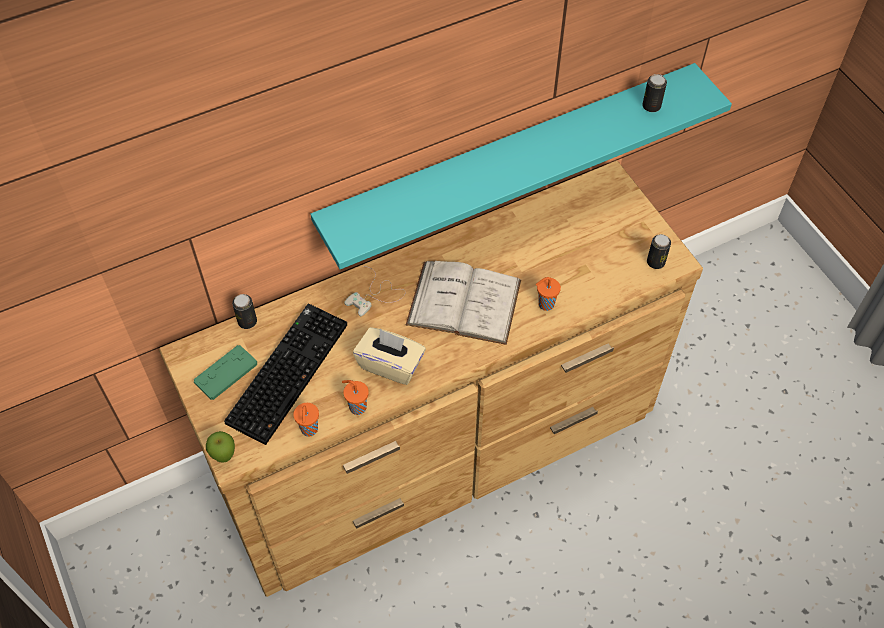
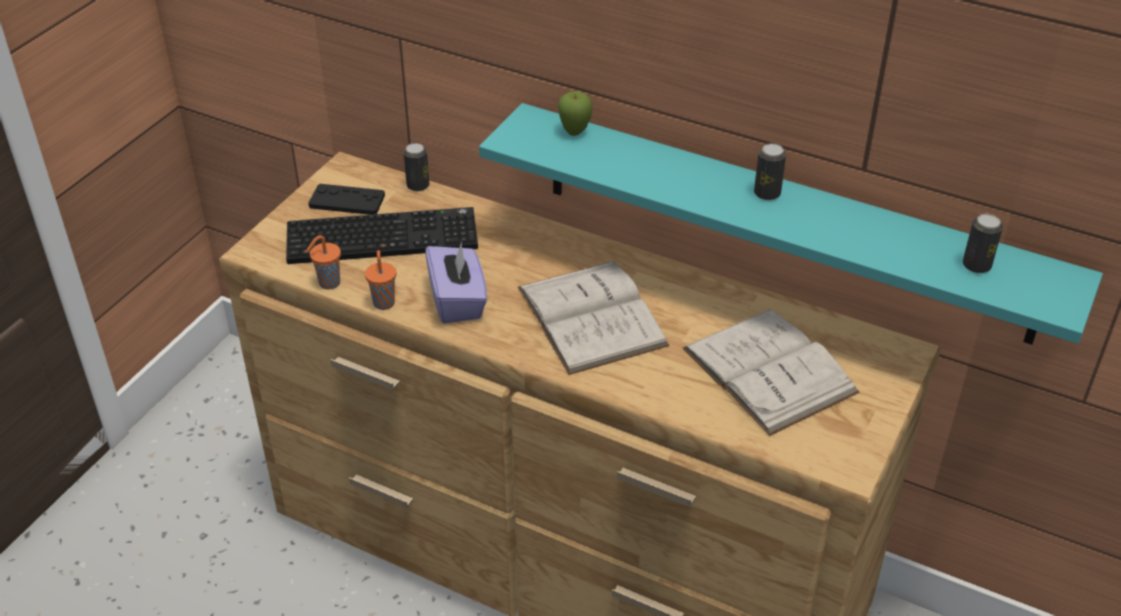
camera: 55 degrees right, 15 degrees down
(224, 456) = (252, 245): apple -> apple (575, 133)
(226, 373) = (347, 201): green game controller -> black game controller
(375, 295) = (534, 250): white game controller -> none
(391, 364) = (458, 301): beige tissue box -> purple tissue box
(545, 304) = (656, 380): orange cup -> none
(578, 246) = (769, 370): none -> white book
(655, 262) = (825, 449): can -> can (767, 193)

